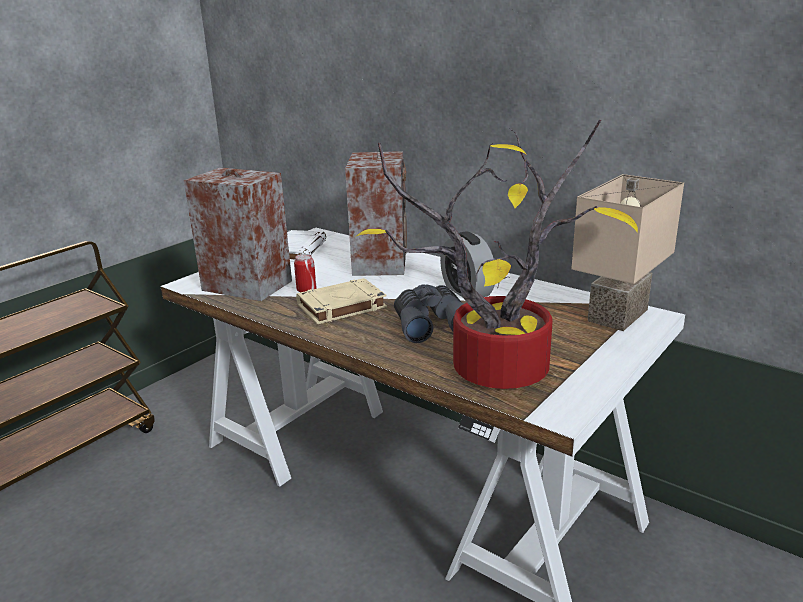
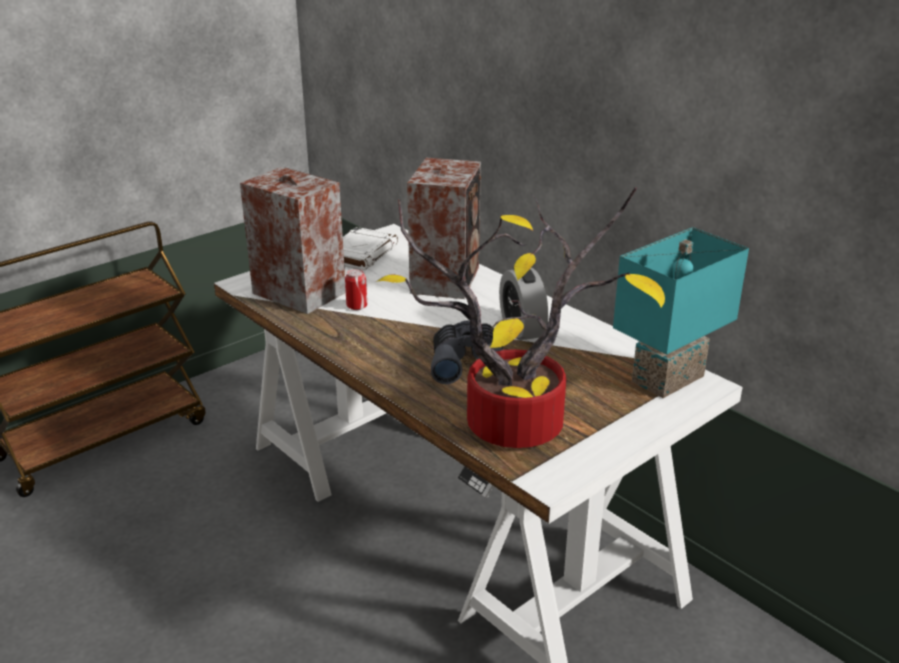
camera: 10 degrees right, 5 degrees up
(341, 307) = (384, 331): beige book -> none
(620, 316) = (670, 380): beige table lamp -> turquoise table lamp

